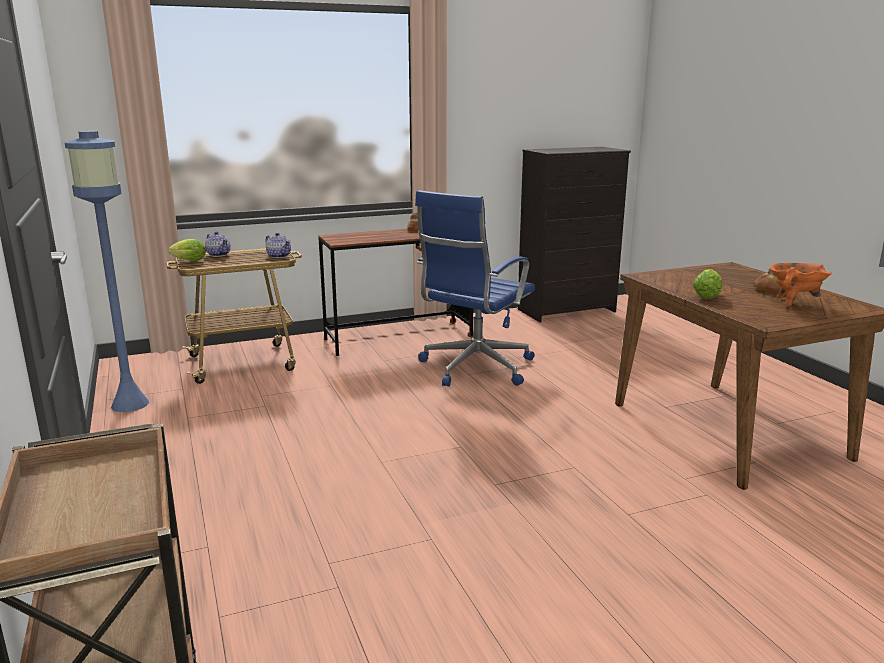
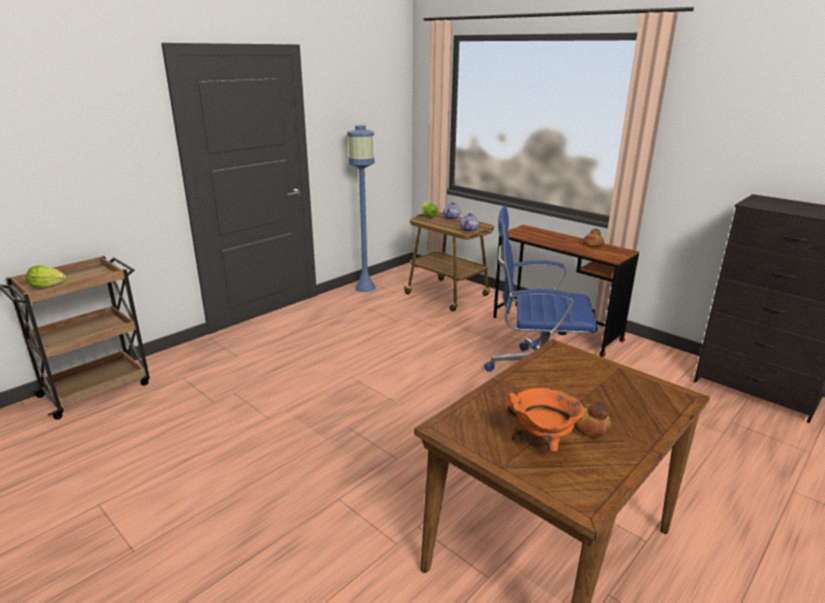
camera: 65 degrees right, 5 degrees up
(707, 296) = (517, 388): lettuce -> lettuce (50, 287)

